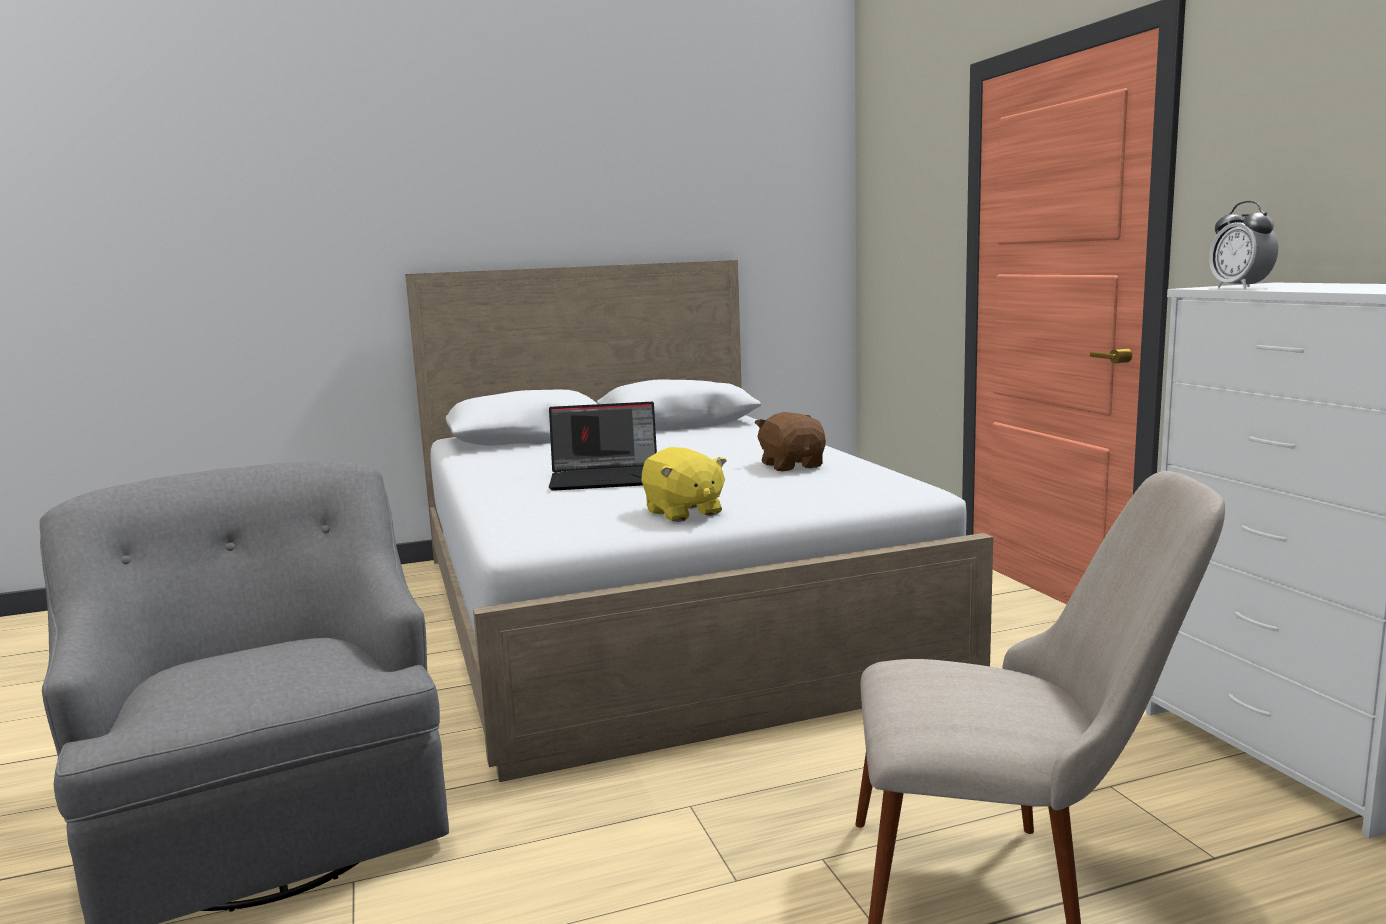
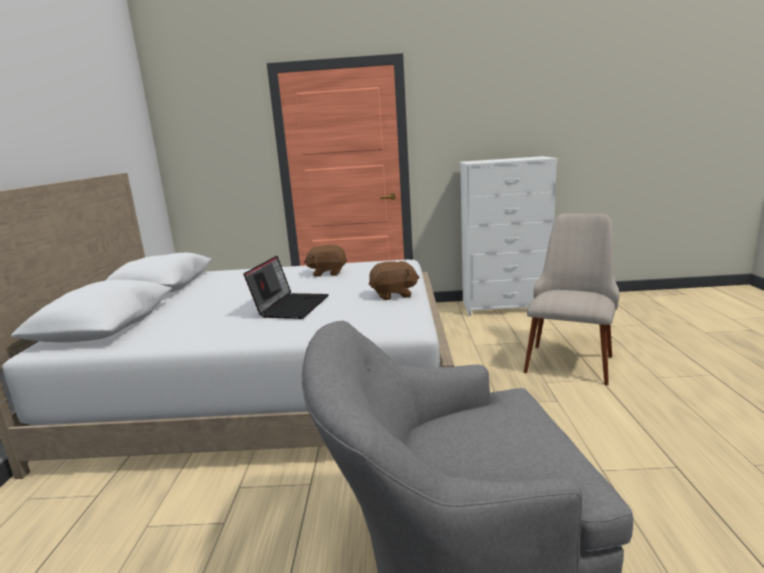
camera: 70 degrees left, 5 degrees up
(683, 513) = (393, 295): yellow plush toy -> brown plush toy
(1240, 287) = (484, 162): alarm clock -> none

